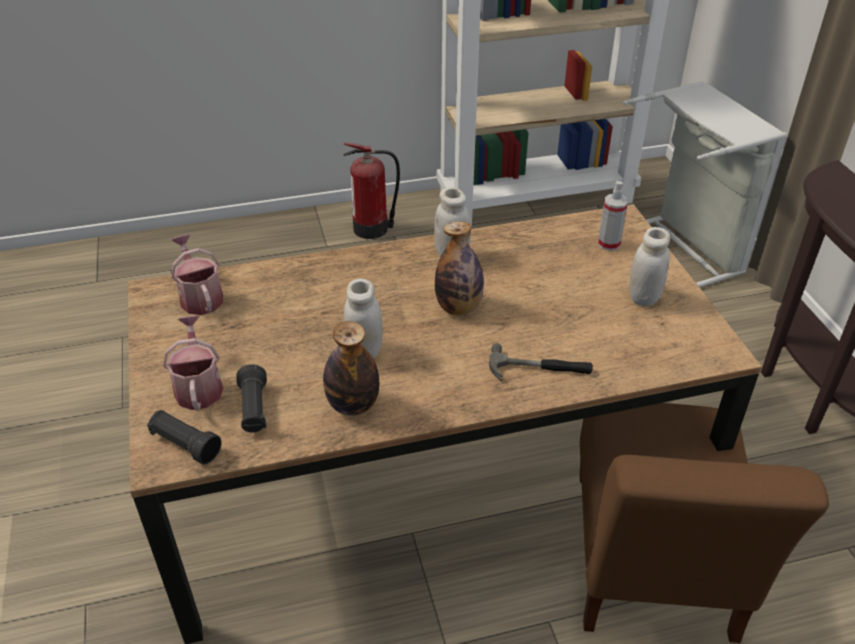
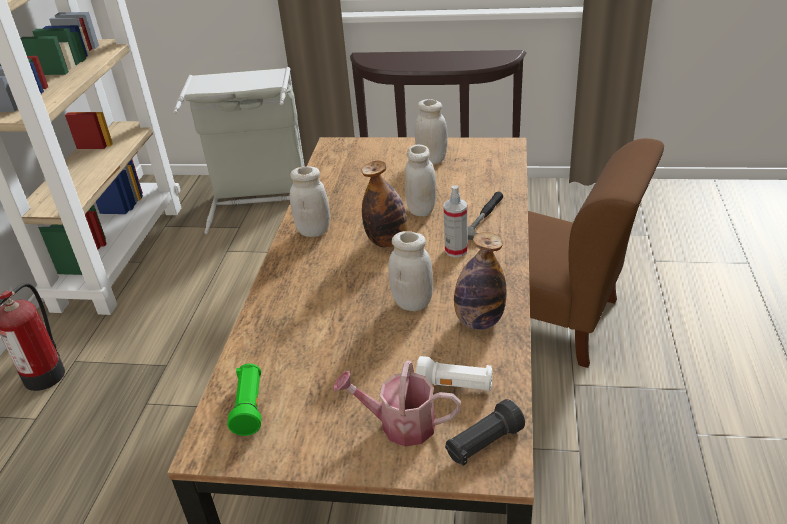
camera: 65 degrees left, 5 degrees down
(200, 297) = (249, 407): watering can -> green flashlight
(254, 409) = (455, 386): black flashlight -> white flashlight
(530, 316) = (421, 210): none -> white jar
(608, 244) = (360, 158): spray bottle -> spray bottle (456, 250)

